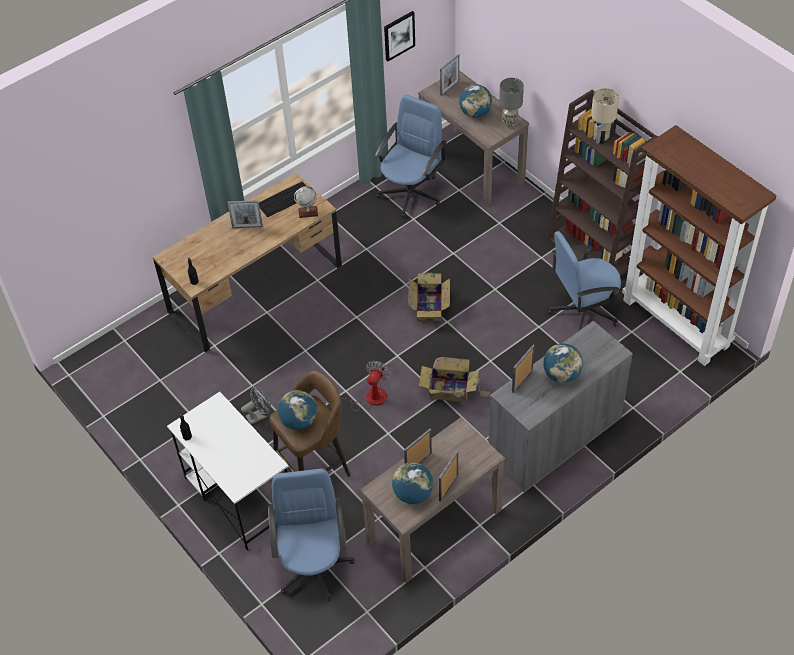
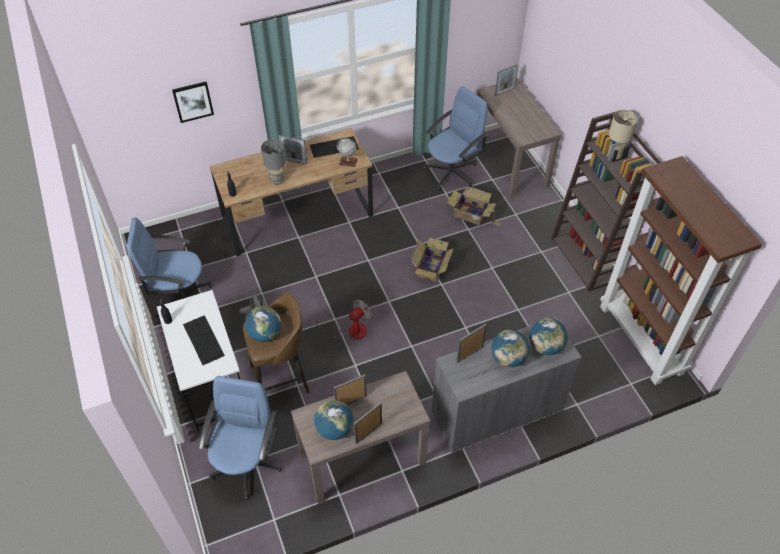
camera: 15 degrees right, 0 degrees up
(234, 445) = (203, 339): none -> keyboard
(399, 35) = (467, 33): picture -> picture (193, 101)
(451, 391) = (422, 344): cardboard box -> cardboard box (471, 215)
(475, 113) = (518, 116): globe -> globe (545, 346)
(509, 123) = (544, 131): grey table lamp -> grey table lamp (277, 180)
(583, 311) = (561, 306): blue office chair -> blue office chair (180, 295)

